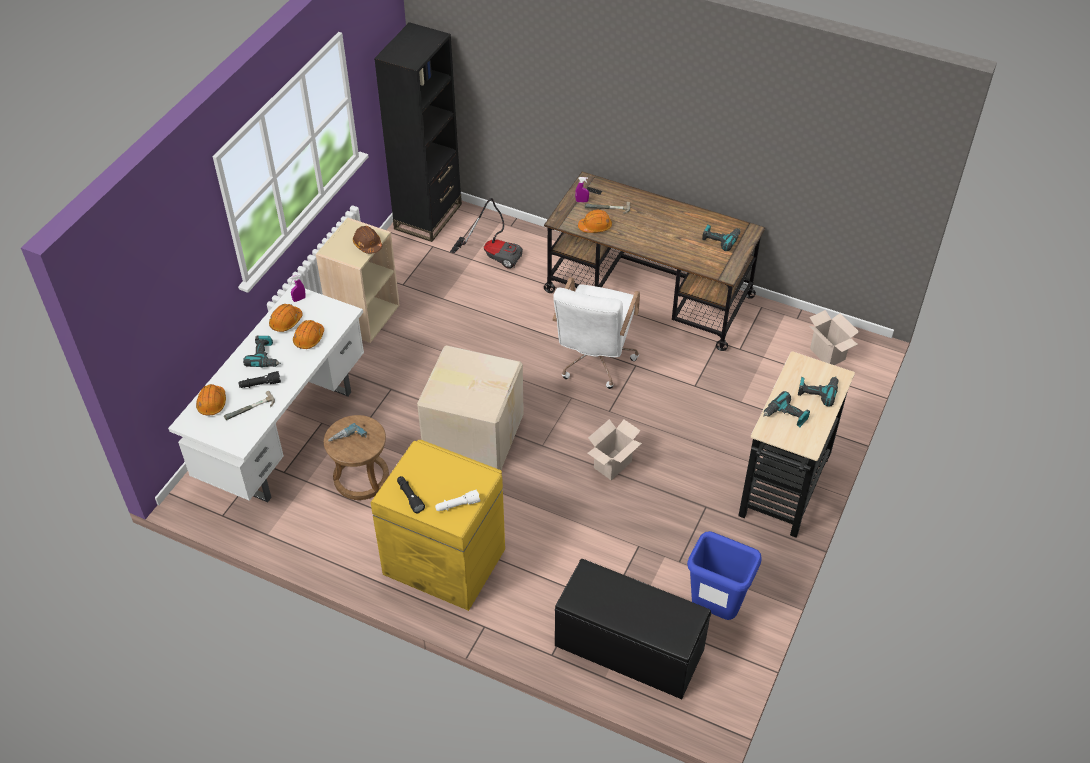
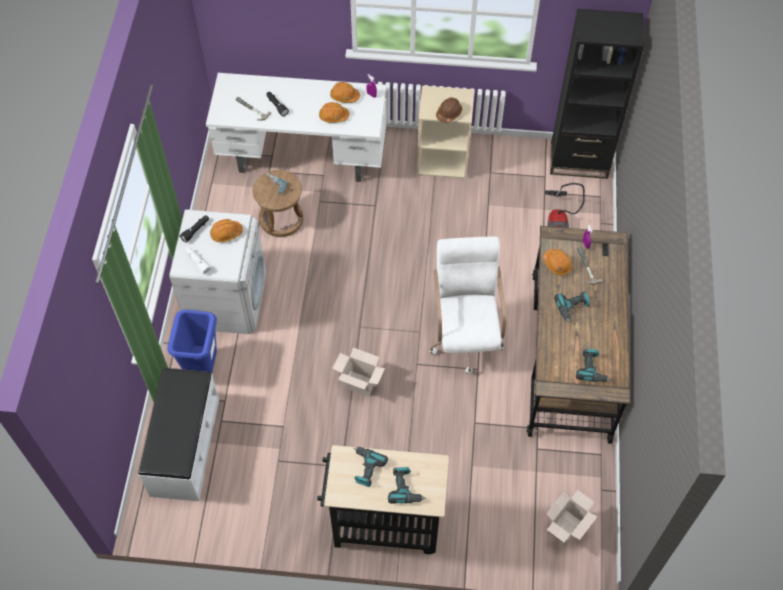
camera: 70 degrees right, 10 degrees up
(212, 403) = (248, 86): orange hard hat -> orange hard hat (226, 233)
(265, 357) = (304, 98): power drill -> power drill (572, 308)
(445, 557) = (228, 298): yellow washing machine -> white washing machine
(473, 433) = (353, 275): cardboard box -> none
(594, 364) = (465, 337): white office chair -> white office chair turned 90 degrees clockwise
(628, 648) = (184, 446): black bench -> white bench
(714, 610) = (239, 499): blue trash can -> blue trash can (203, 368)

